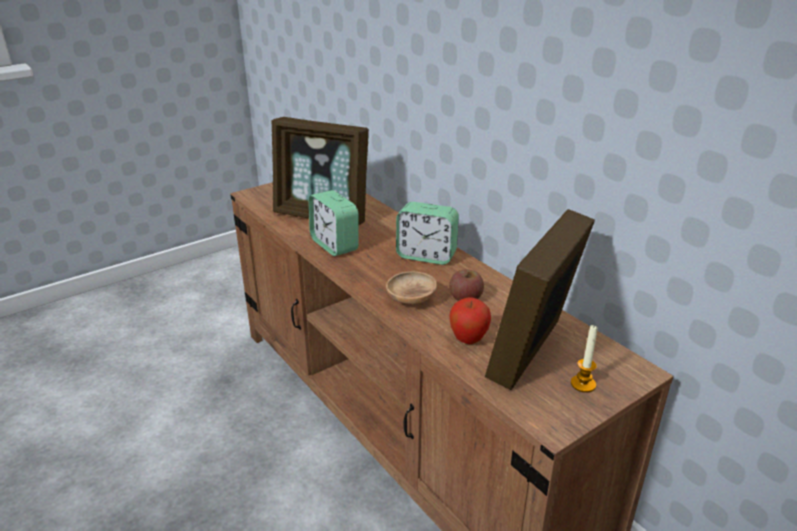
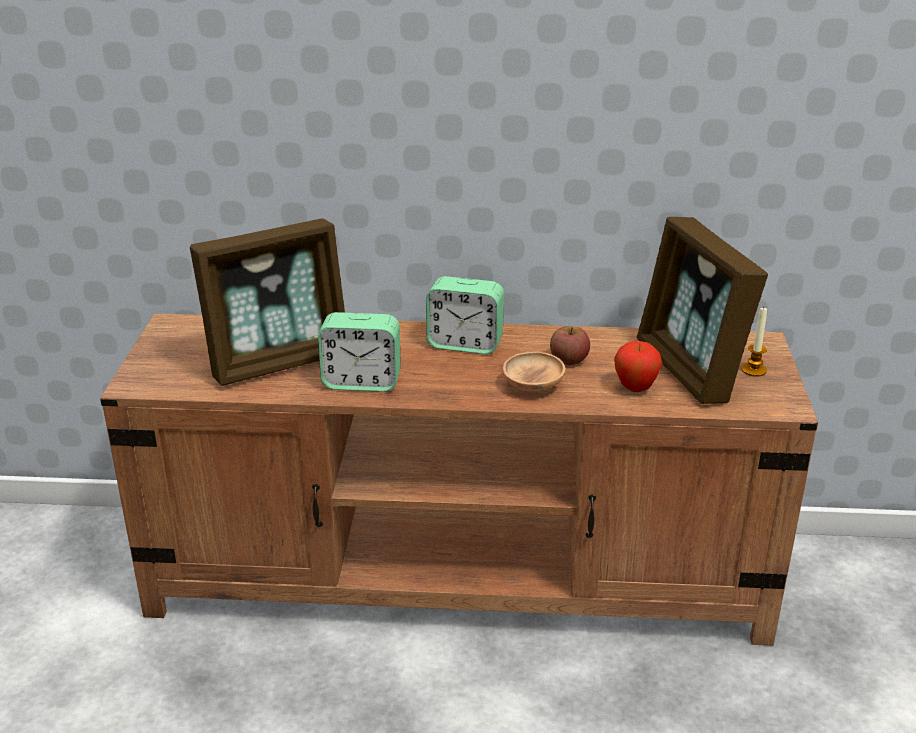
camera: 50 degrees left, 0 degrees up
(426, 256) = (465, 344): alarm clock -> alarm clock turned 45 degrees clockwise

